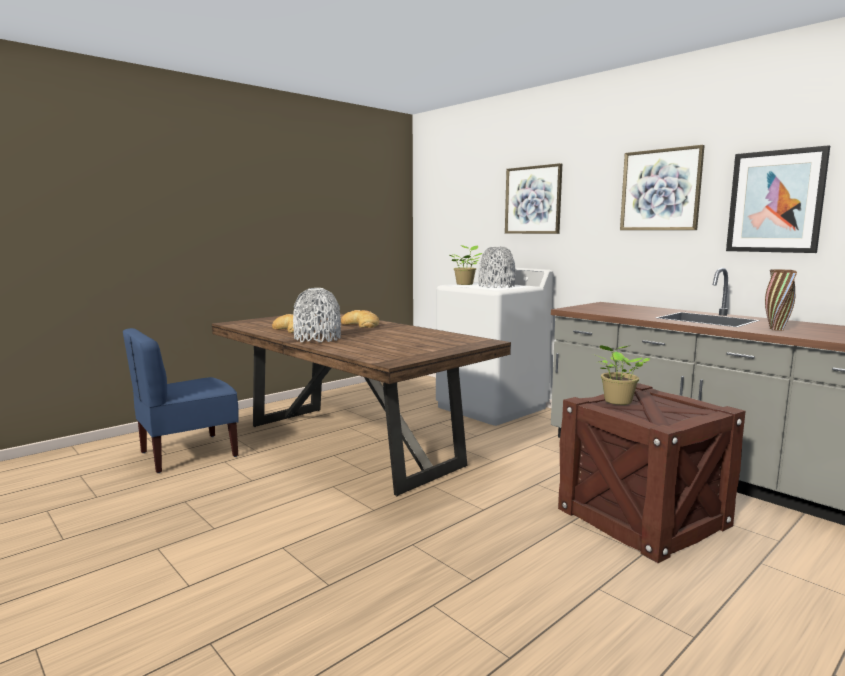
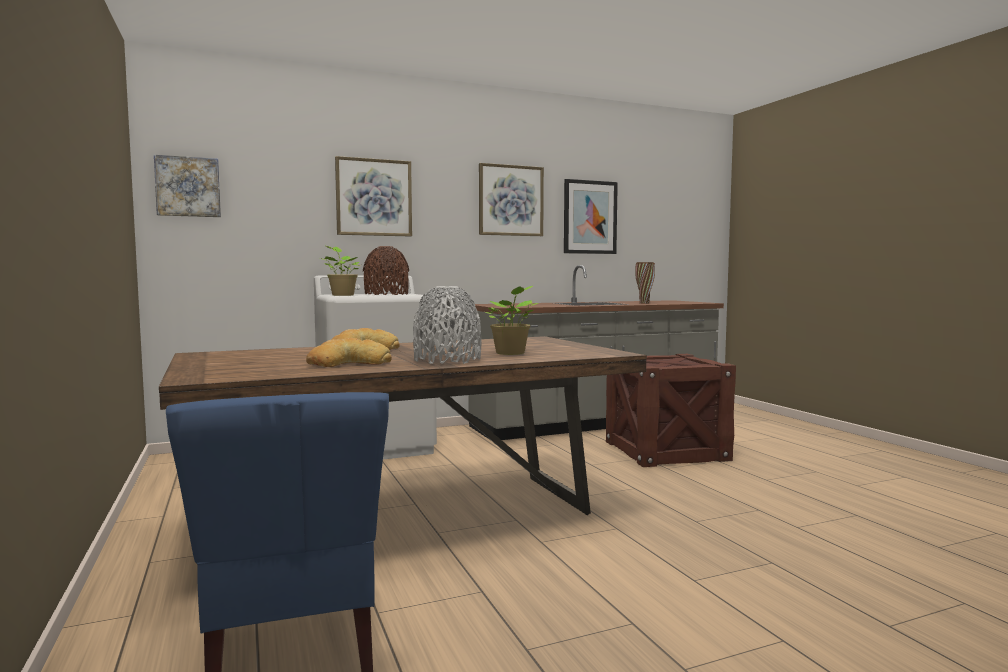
camera: 70 degrees left, 5 degrees down
(433, 204) = (188, 187): none -> picture
(496, 286) = (386, 294): grey vase -> brown vase
(616, 401) = (651, 364): potted plant -> potted plant (511, 353)

